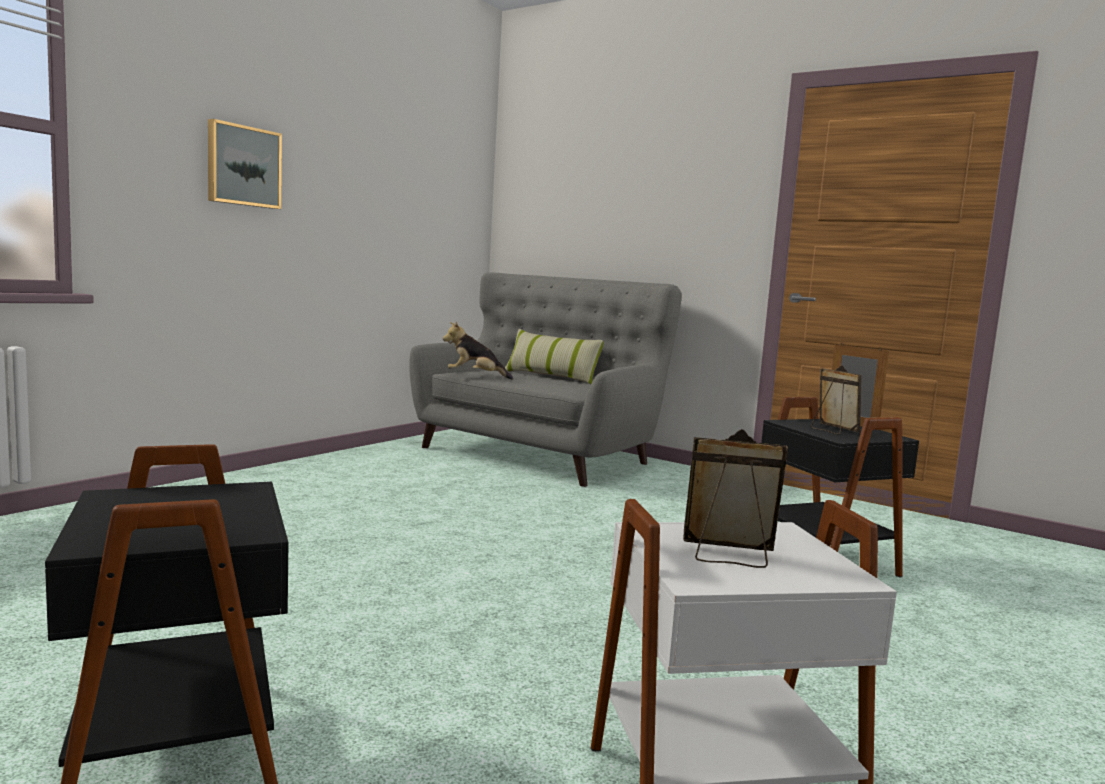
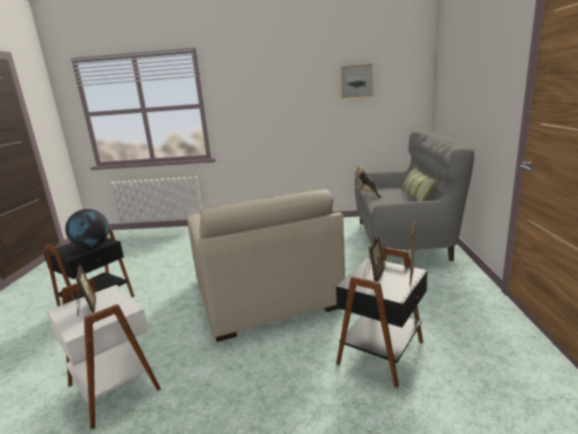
camera: 60 degrees right, 10 degrees up
(222, 504) = (92, 246): none -> globe
(243, 166) = (268, 102): picture -> picture (357, 81)
(537, 563) = (264, 292): none -> beige armchair

